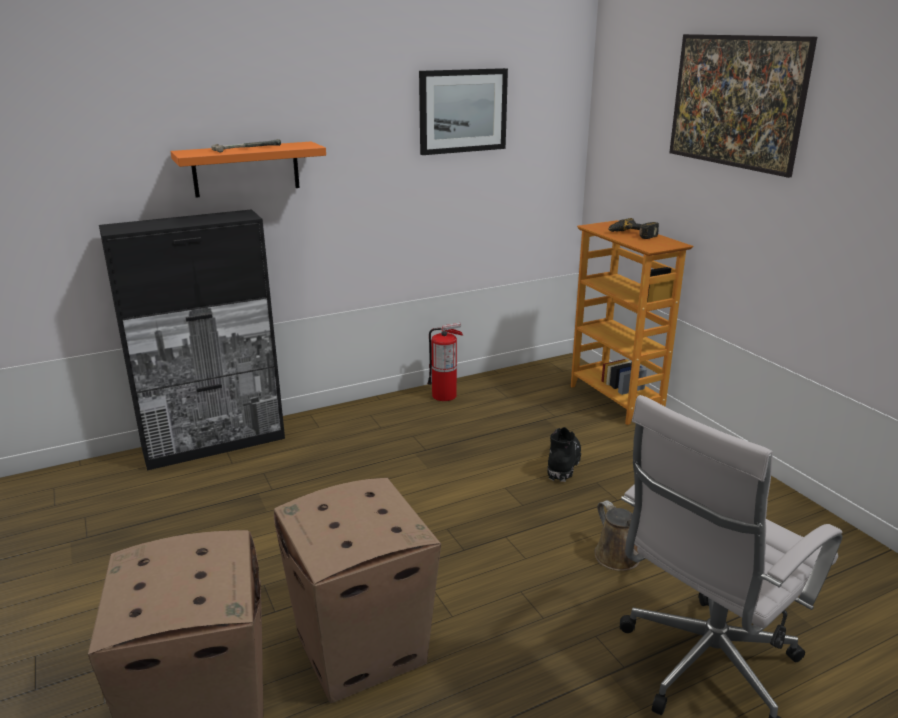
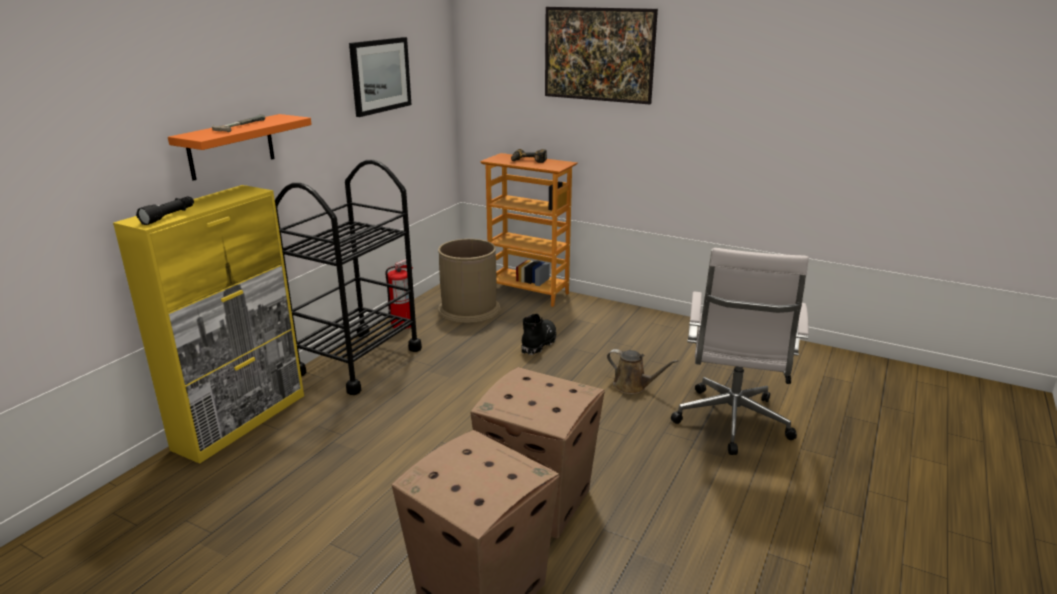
camera: 35 degrees left, 0 degrees up
(141, 227) = (169, 216): none -> black flashlight
(215, 444) = (242, 421): black cabinet -> yellow cabinet
(365, 420) = (358, 361): none -> black cart
(529, 399) = (469, 309): none -> brown trash can
(562, 464) = (539, 343): black boot -> black boot turned 45 degrees clockwise

